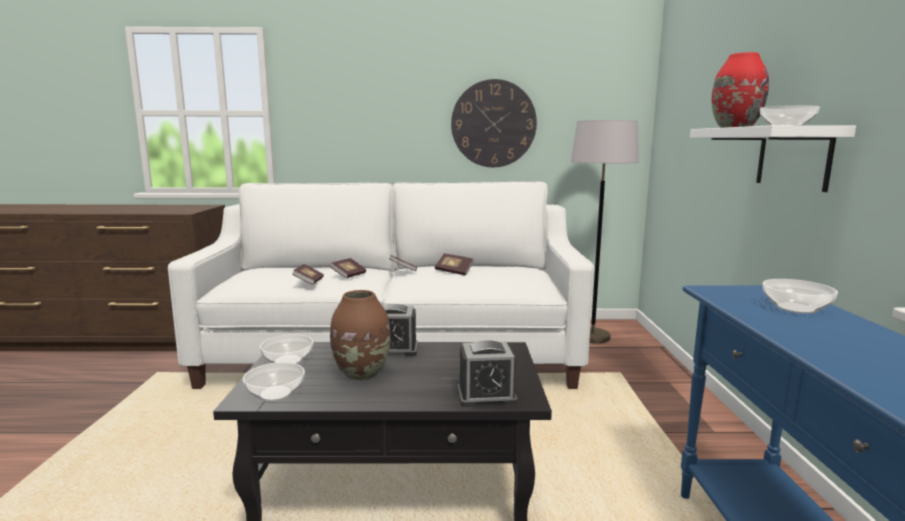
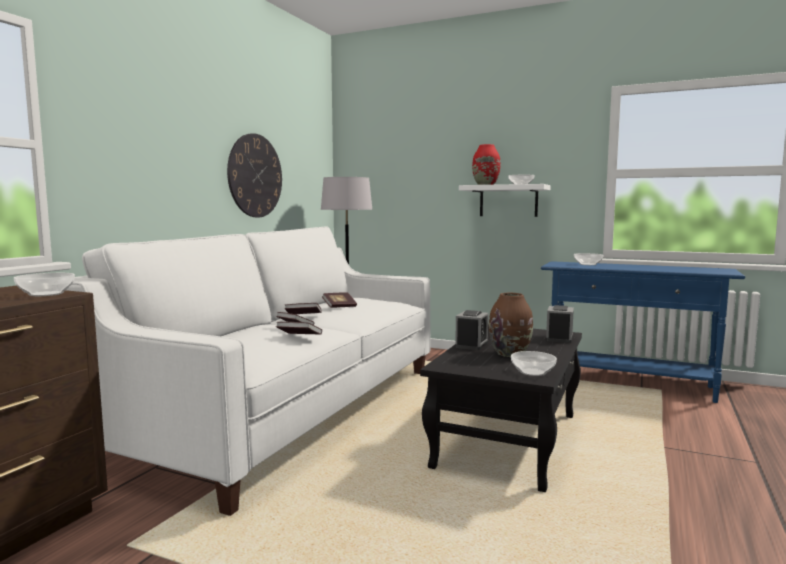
camera: 65 degrees left, 5 degrees down
(288, 360) = (470, 367): bowl -> bowl (46, 294)

